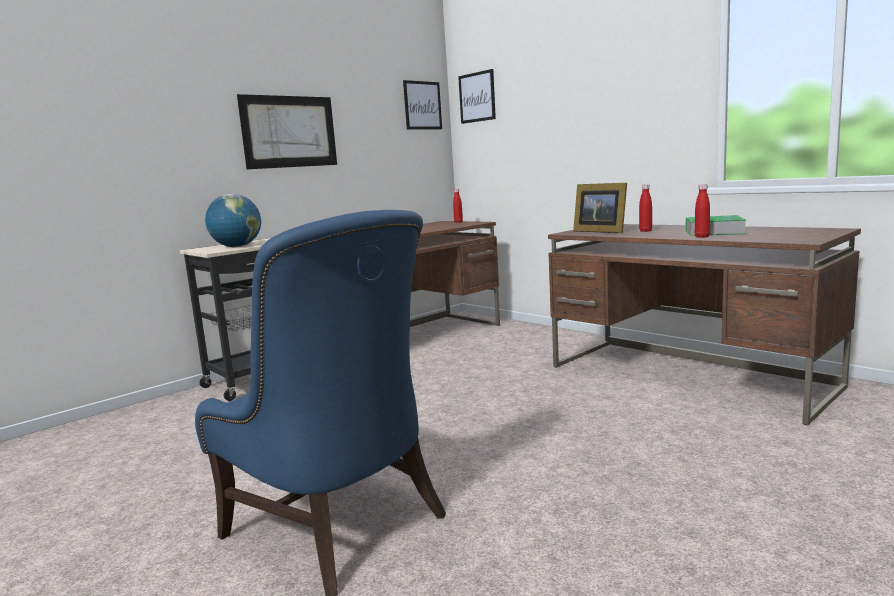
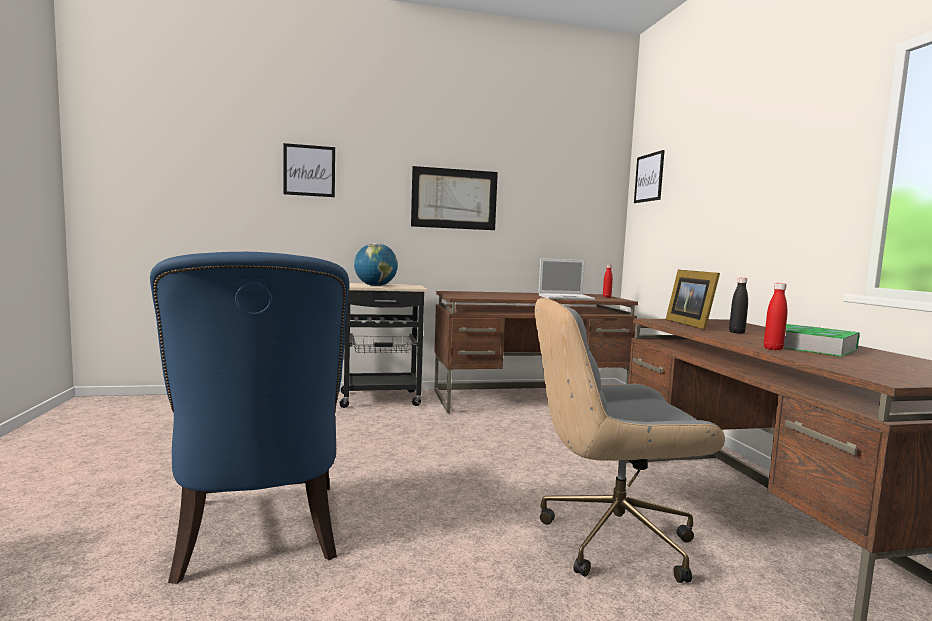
camera: 30 degrees right, 5 degrees down
(422, 105) = (596, 184): picture -> picture (309, 170)
(431, 228) = (566, 297): none -> laptop
(620, 421) = (611, 541): none -> grey office chair
(645, 231) = (736, 332): red bottle -> black bottle

